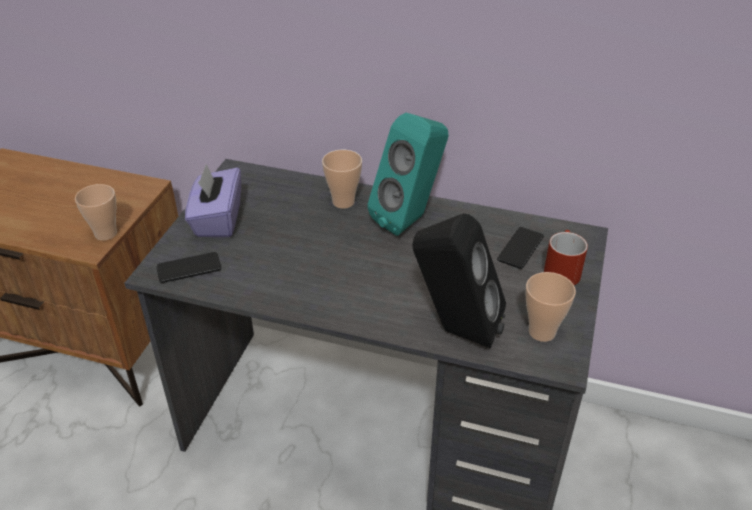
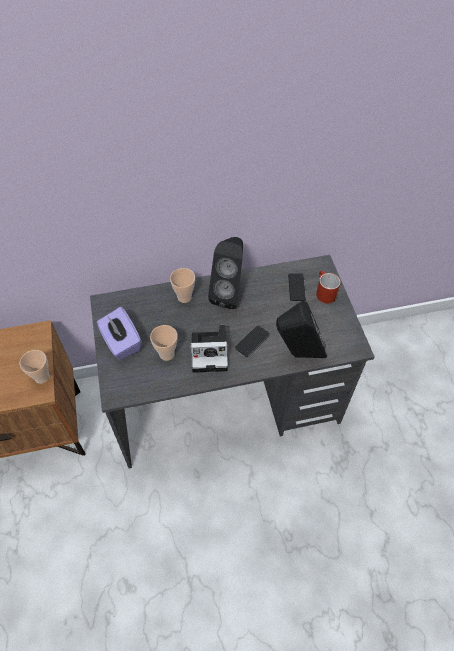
camera: 30 degrees left, 15 degrees up
(189, 268) = (132, 383): phone -> phone (252, 341)
(326, 276) = (211, 352): none -> camera
(410, 219) = (229, 293): turquoise speaker -> black speaker
(542, 332) = (337, 334): cup -> cup (166, 354)

